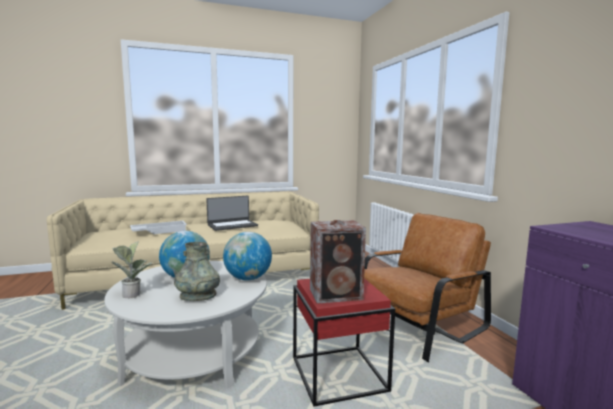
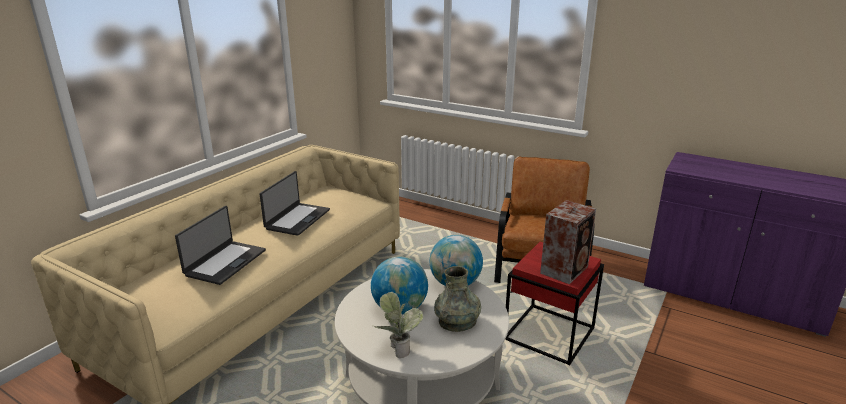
camera: 40 degrees left, 15 degrees up
(159, 231) = (225, 262): white tray -> laptop

